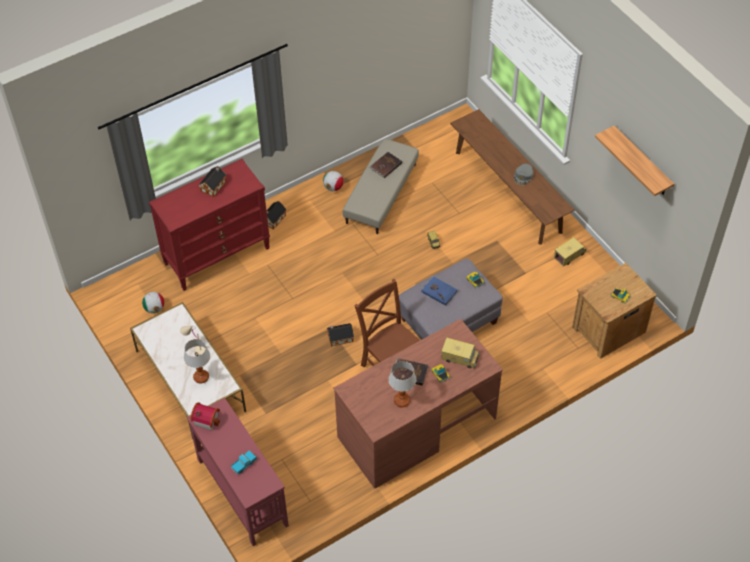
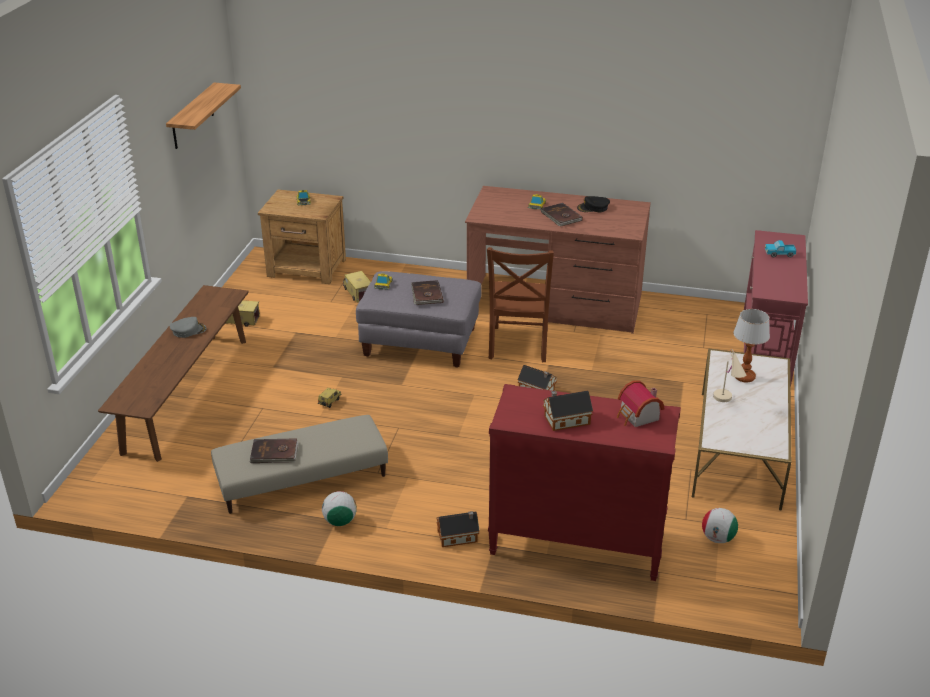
camera: 135 degrees left, 20 degrees down
(206, 419) = (787, 293): toy house -> toy house (638, 417)
(401, 401) = (593, 208): table lamp -> black cap
(439, 291) = (426, 294): blue book -> brown book
(460, 357) = (505, 204): toy truck -> toy truck (358, 293)

